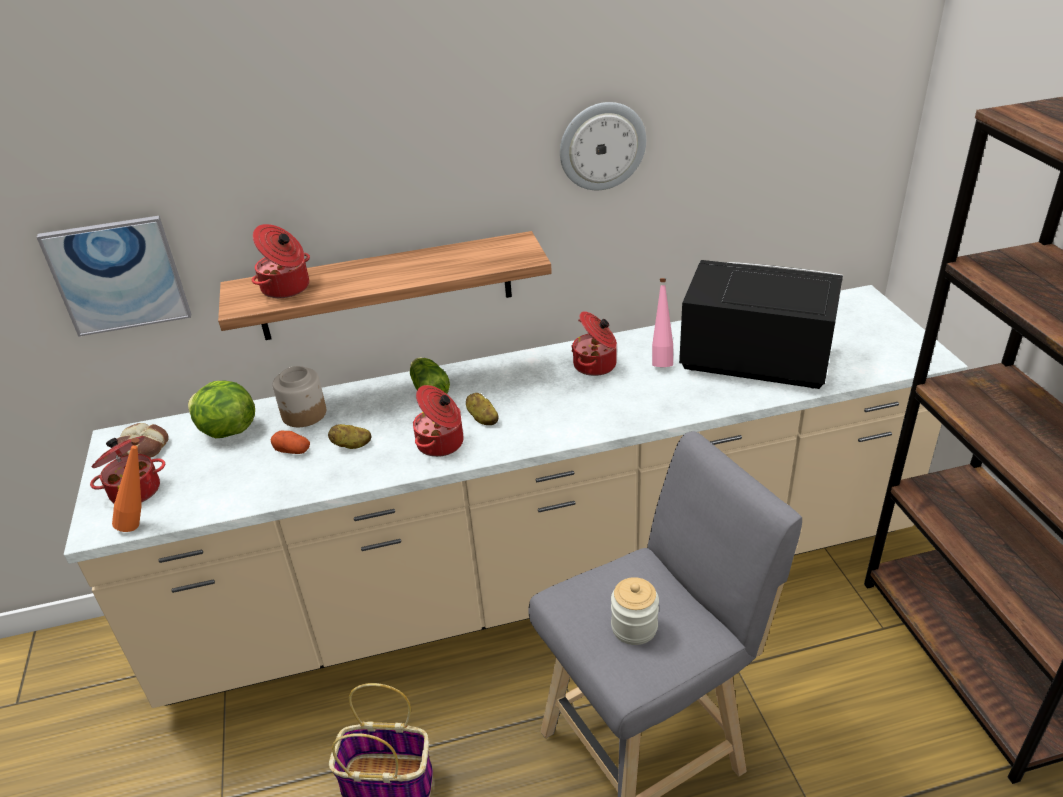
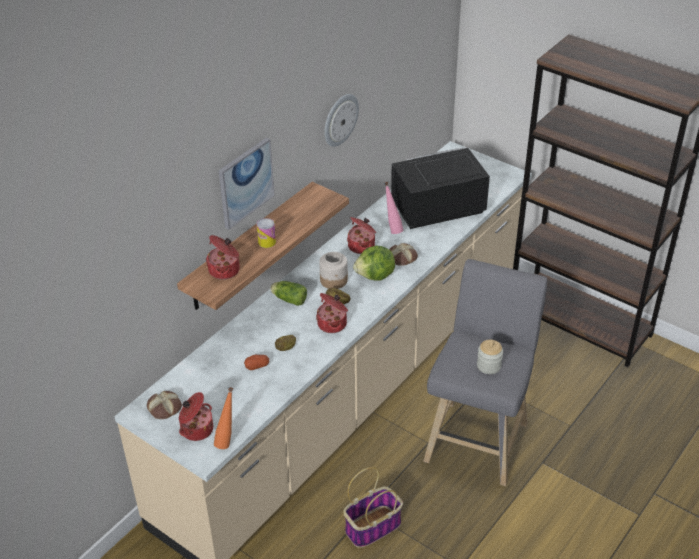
camera: 40 degrees left, 5 degrees up
(118, 275) = (130, 304): picture -> picture (245, 182)
(227, 431) = (202, 375): lettuce -> lettuce (375, 276)
(304, 414) = (235, 345): jar -> jar (334, 280)
(378, 276) = (267, 242): none -> can
(633, 401) = (402, 258): none -> bread

